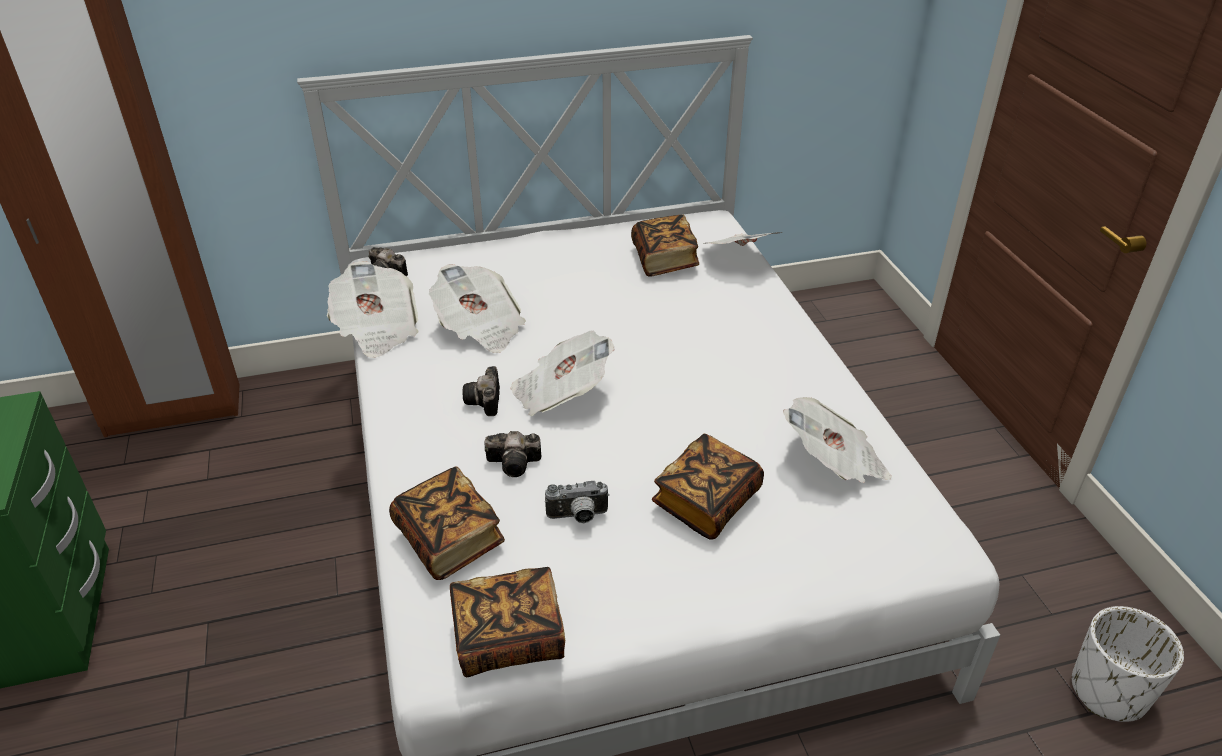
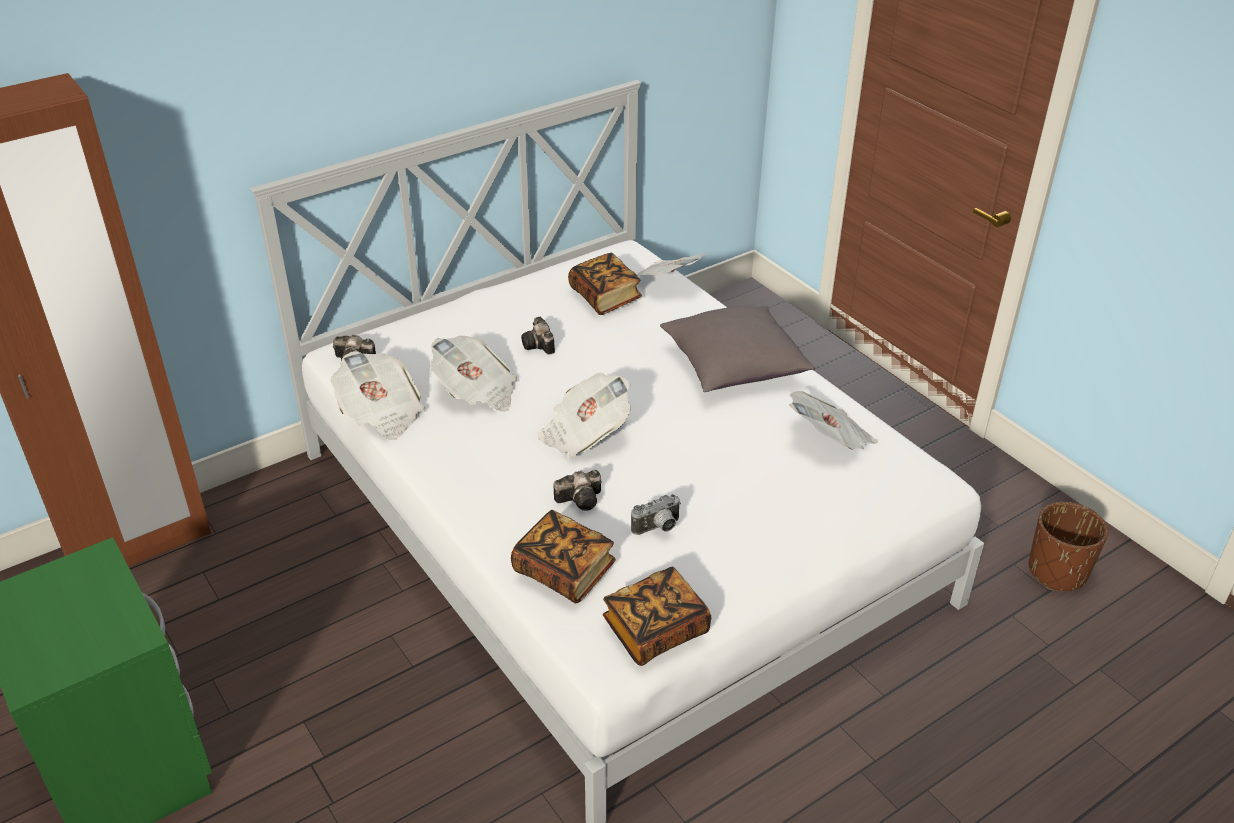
camera: 20 degrees left, 0 degrees up
(485, 402) = (523, 455): camera -> camera (539, 346)
(706, 502) = (749, 493): book -> none
(763, 358) = (734, 368): none -> grey pillow
(1109, 692) = (1057, 572): white planter -> brown planter

